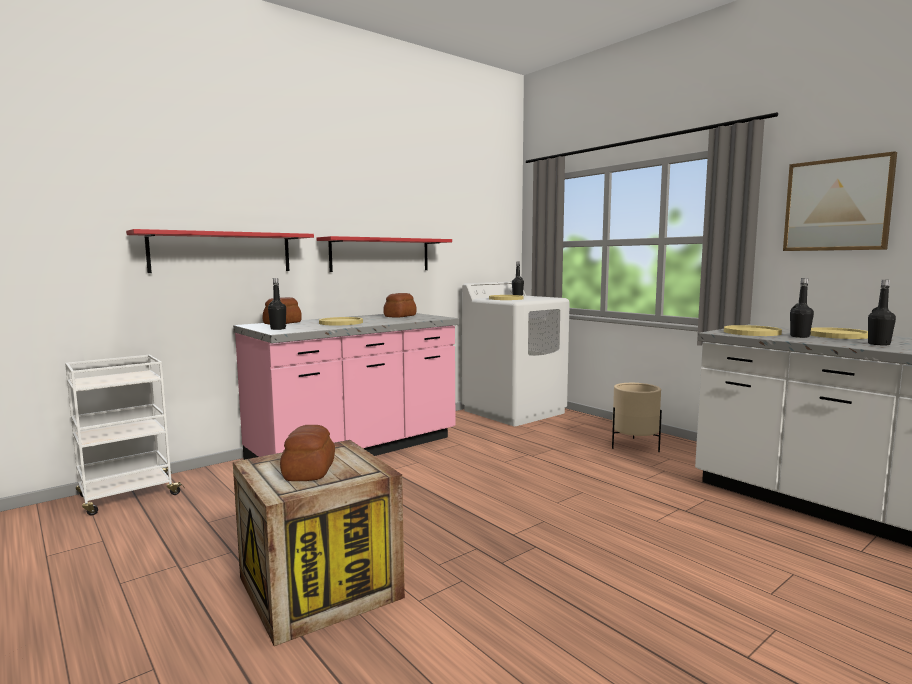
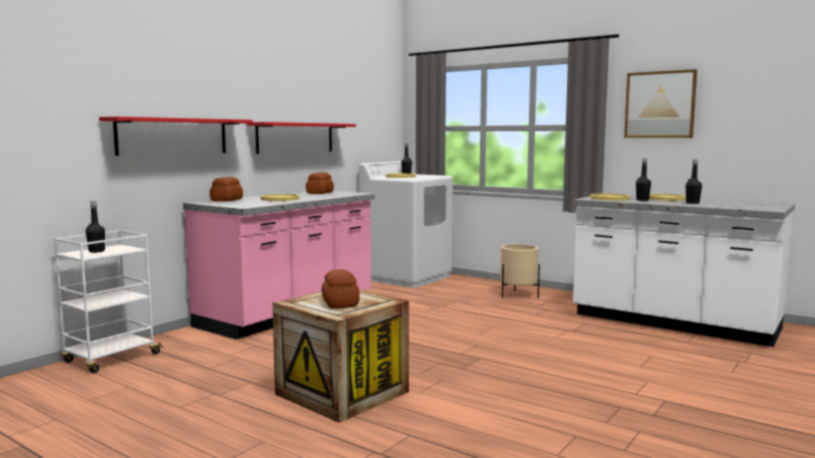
camera: 15 degrees left, 0 degrees up
(278, 329) = (236, 204): black bottle -> black bottle (96, 251)

